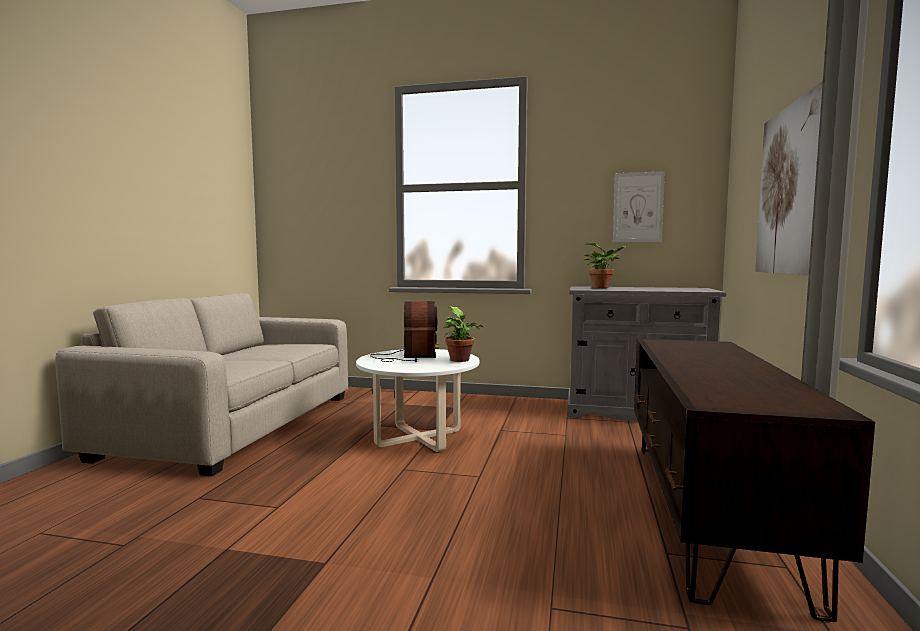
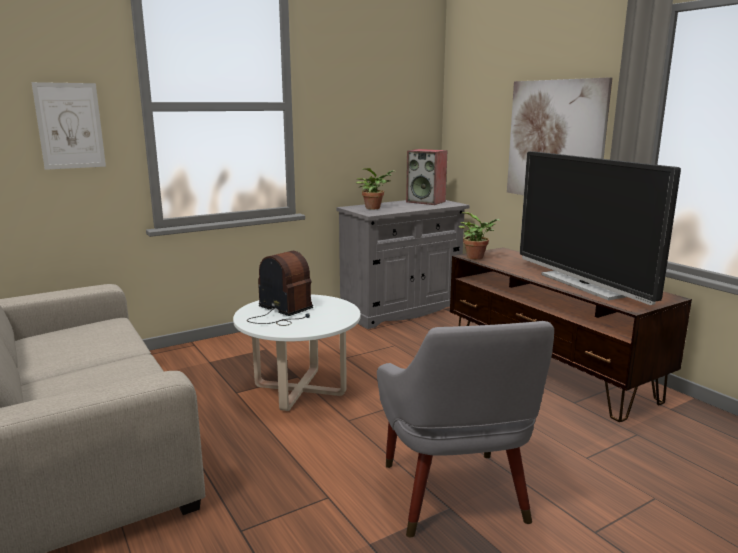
camera: 45 degrees left, 10 degrees up
(344, 560) = (456, 500): none -> grey armchair
(461, 360) = (336, 305): potted plant -> potted plant (477, 257)
(638, 207) = (385, 130): picture -> picture (70, 126)
(681, 288) = (426, 202): none -> speaker
(719, 377) = (584, 285): none -> television

